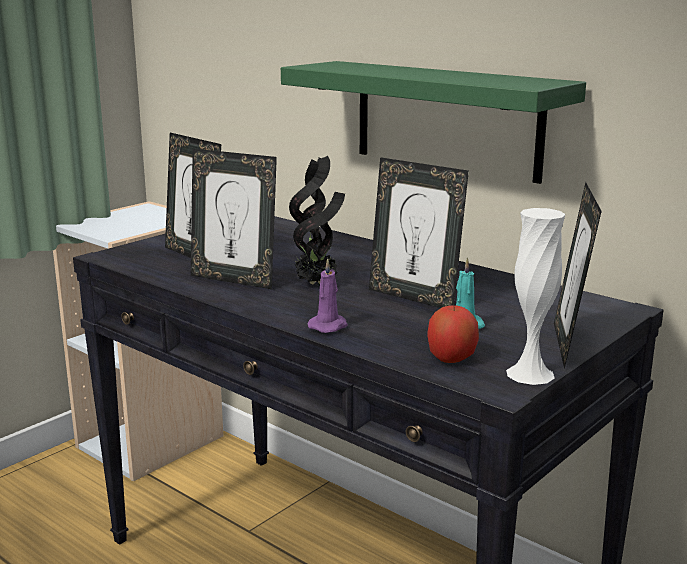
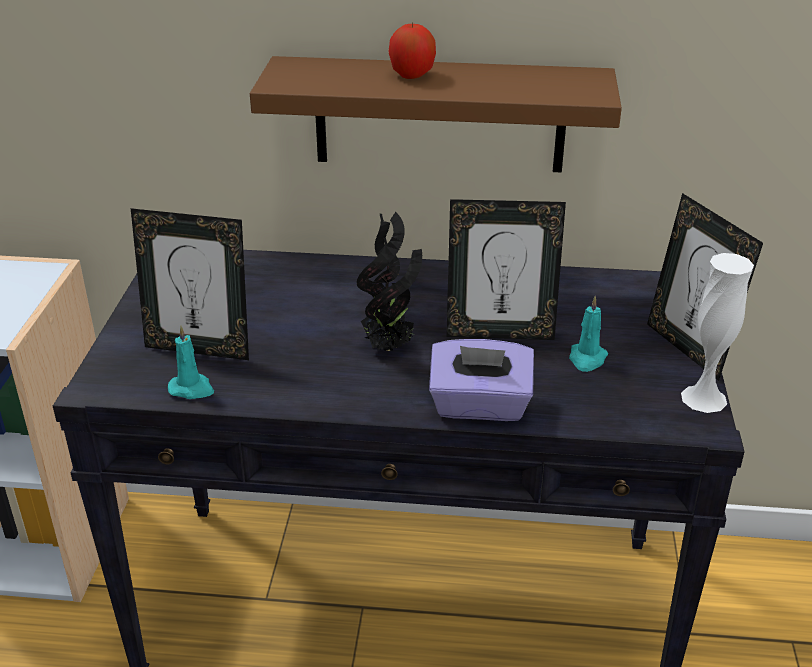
camera: 35 degrees left, 15 degrees up
(157, 270) = (192, 389): none -> turquoise candle
(234, 279) = (298, 373): picture frame -> none
(329, 326) = (480, 406): purple candle -> purple tissue box
(446, 119) = (439, 115): green shelf -> brown shelf
(451, 358) = (628, 406): apple -> apple (412, 75)

